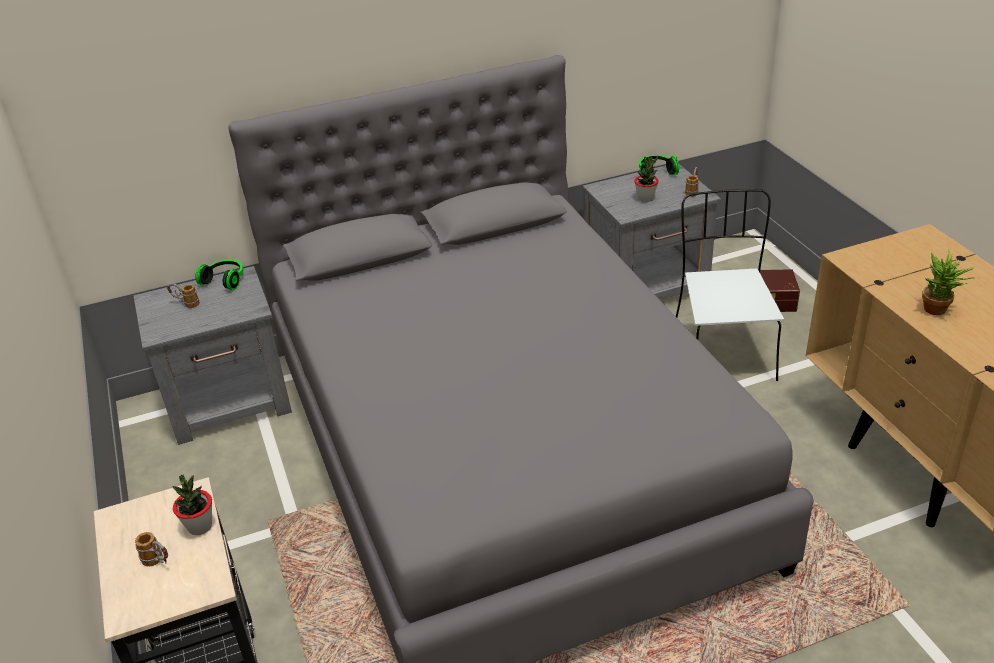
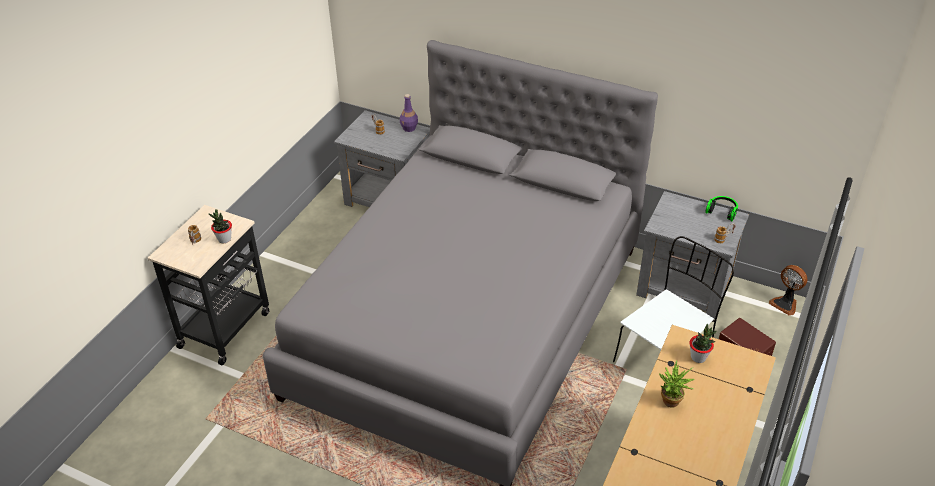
camera: 45 degrees right, 5 degrees up
(225, 280) = (409, 128): headphones -> purple bottle
(645, 198) = (686, 224): potted plant -> potted plant (698, 357)
(736, 246) = (785, 304): none -> fan

